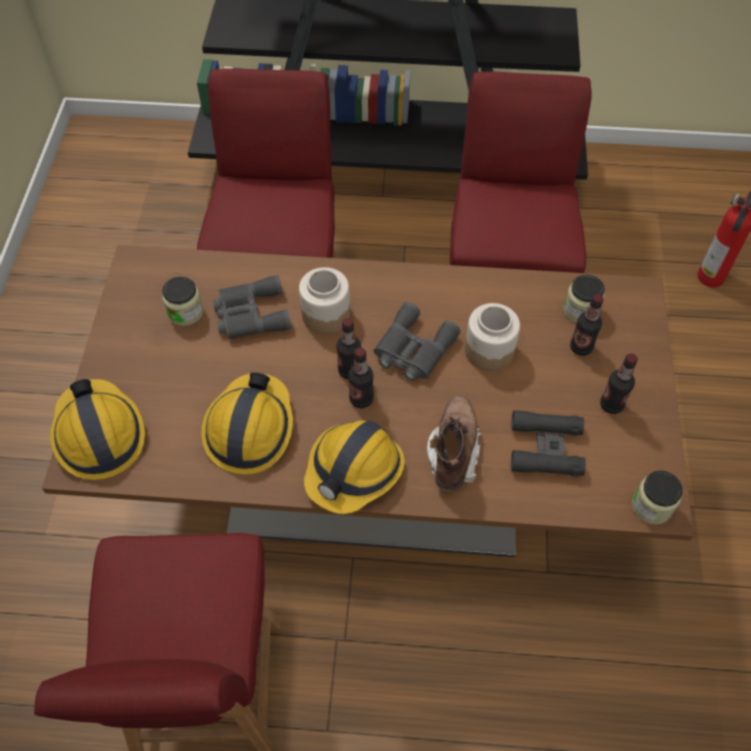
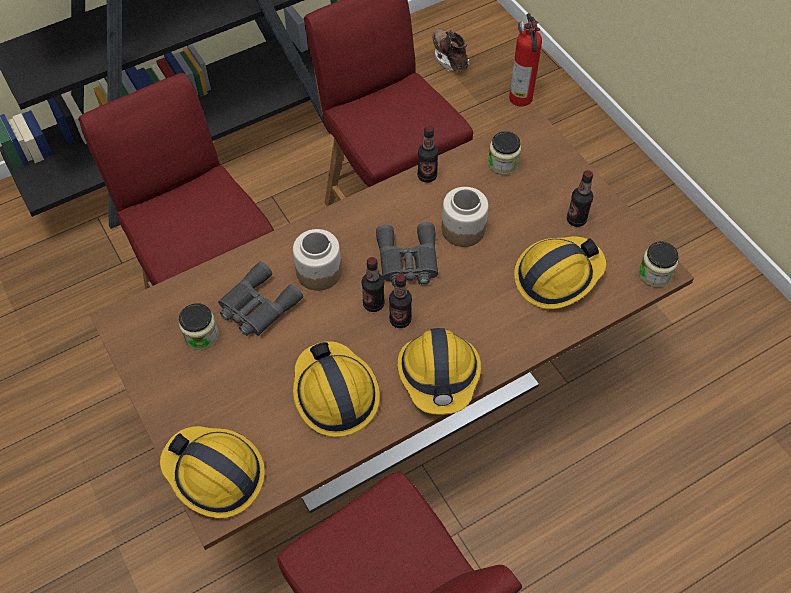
camera: 35 degrees left, 0 degrees up
(453, 452) = (497, 318): brown boot -> brown boot (449, 58)
(546, 448) = (557, 276): black binoculars -> hard hat
(581, 347) = (524, 190): bottle -> bottle (427, 176)

